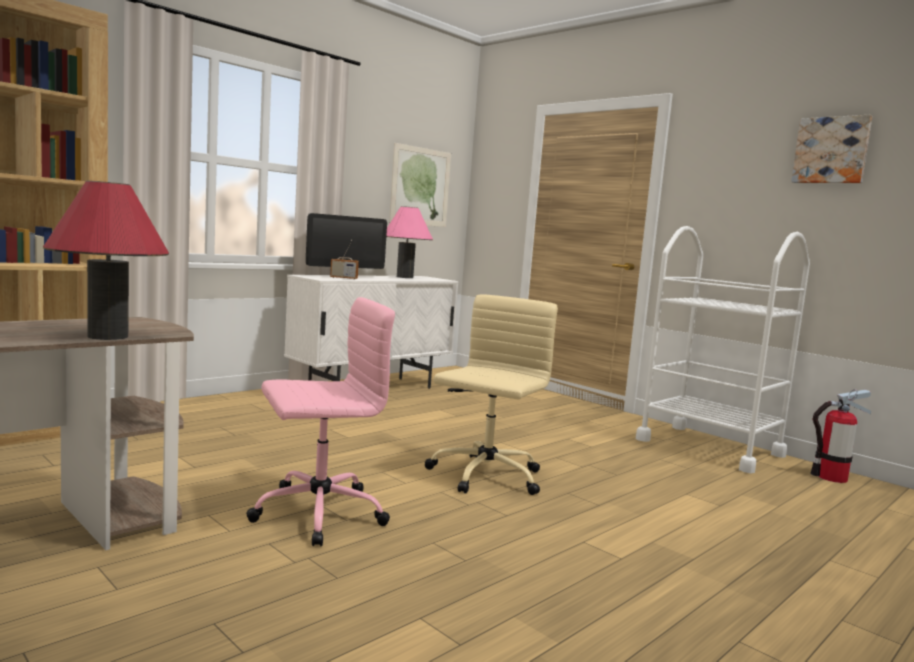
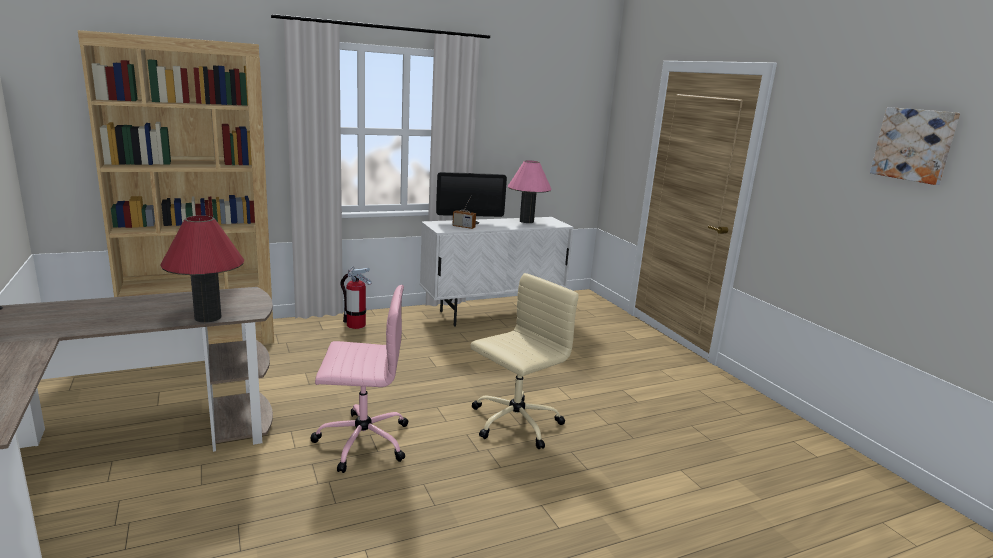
camera: 20 degrees right, 10 degrees up
(420, 186) = (554, 135): picture -> none
(709, 447) = (757, 418): white cart -> none
(831, 477) = (858, 474): fire extinguisher -> fire extinguisher (355, 325)

